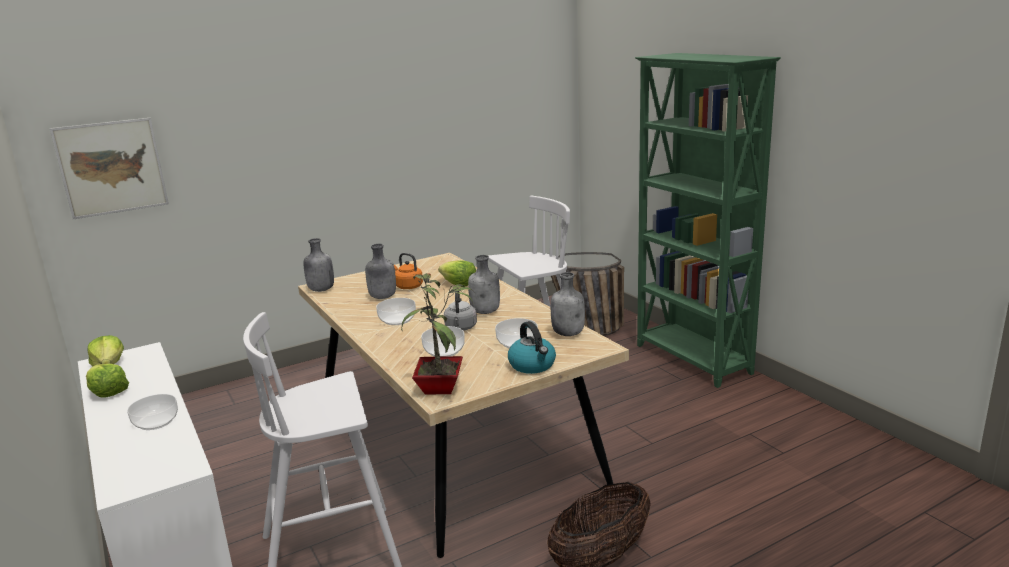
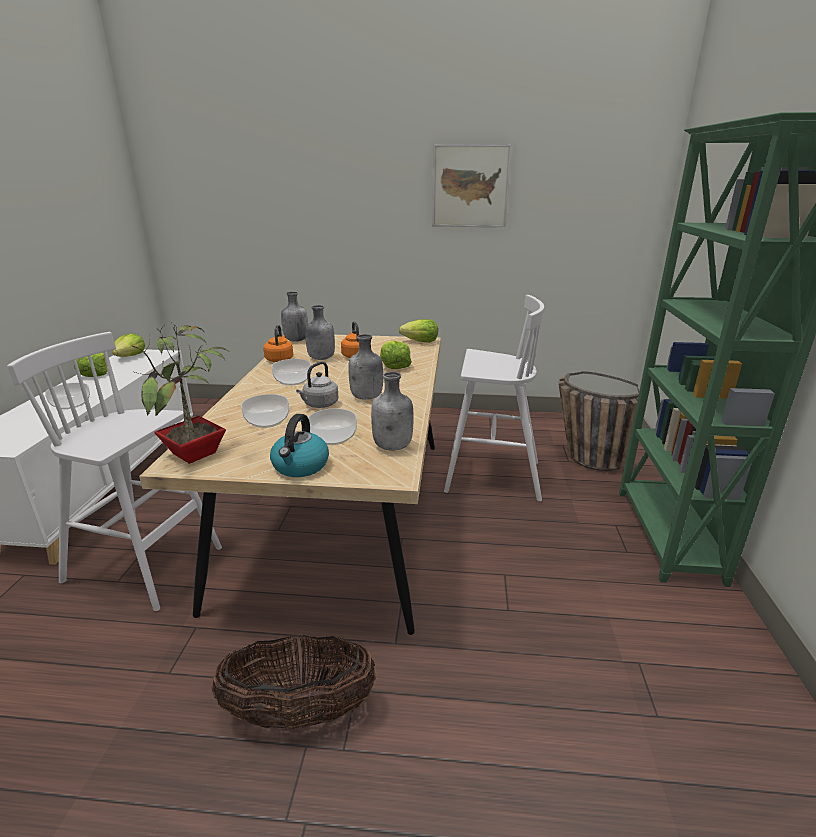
camera: 35 degrees right, 5 degrees up
(111, 167) = (197, 208): picture -> picture (470, 186)
(344, 309) = (279, 359): none -> orange kettle
(440, 260) = (420, 341): none -> lettuce

